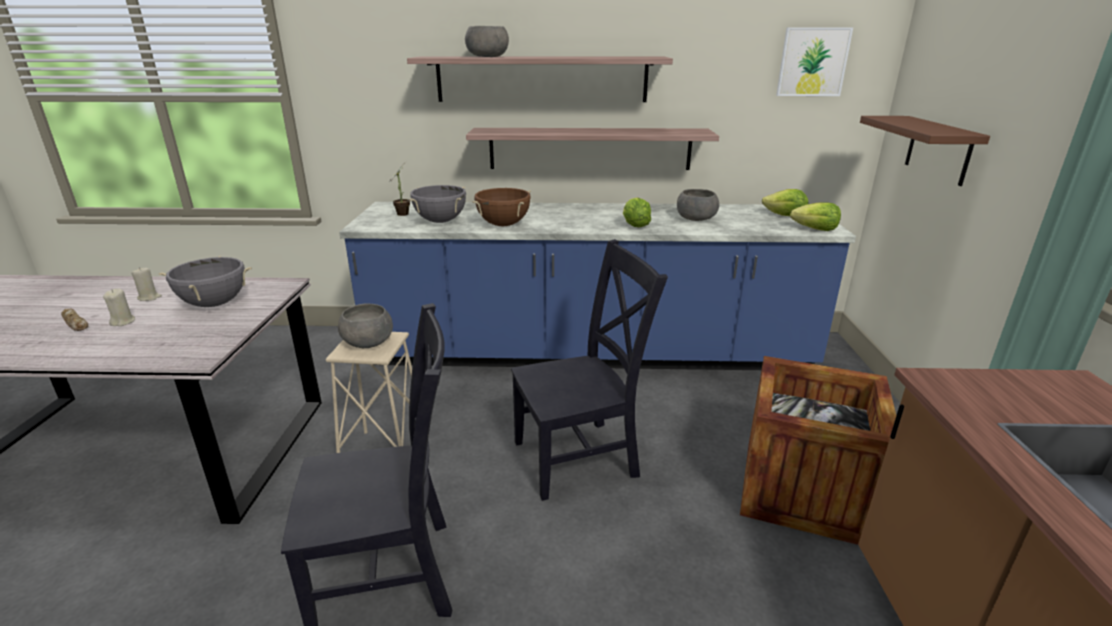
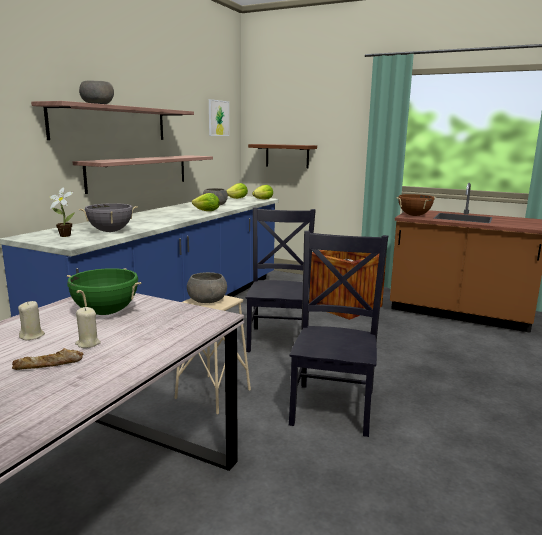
camera: 65 degrees left, 10 degrees down
(214, 304) = (105, 313): grey cooking pot -> green cooking pot
(503, 225) = (152, 224): brown cooking pot -> brown cooking pot (414, 215)

